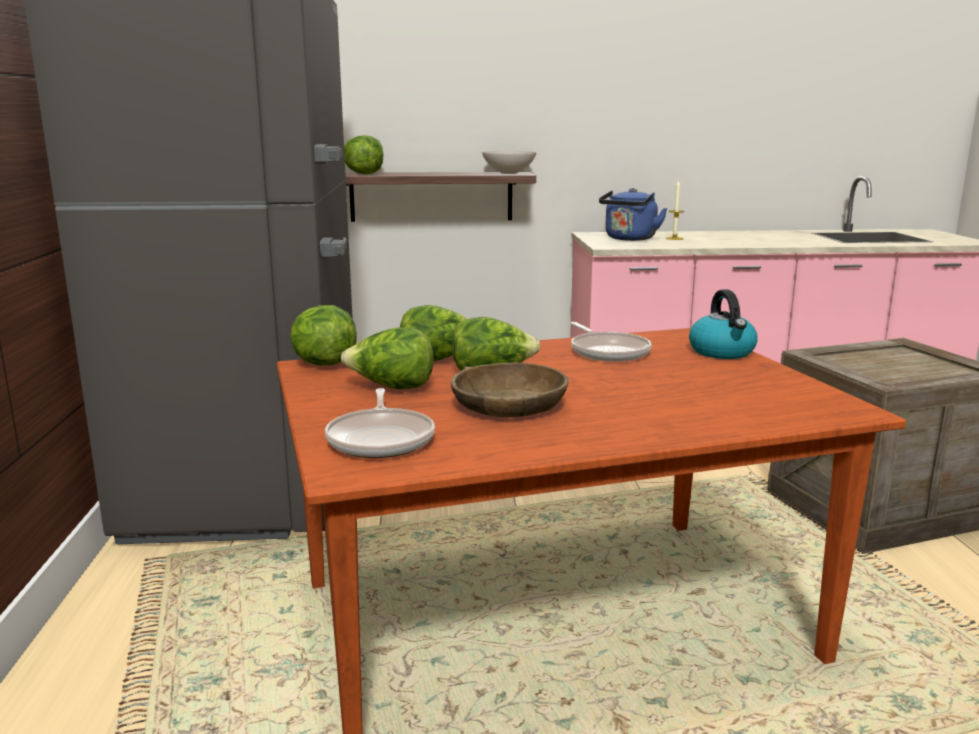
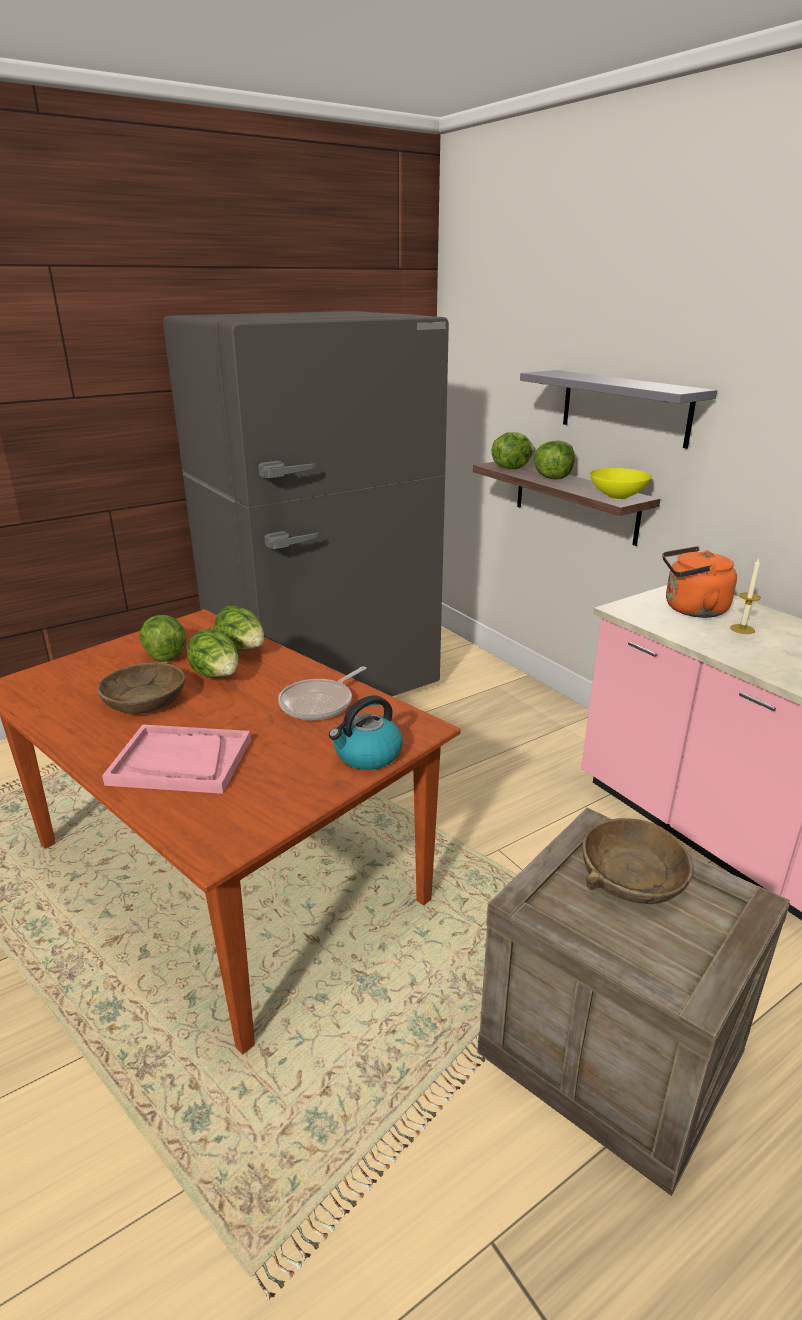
camera: 60 degrees right, 10 degrees up
(323, 364) = (206, 622): lettuce -> lettuce (552, 478)
(381, 439) = (62, 680): frying pan -> none
(477, 98) = (624, 407): none -> grey shelf
(508, 173) = (617, 496): white bowl -> yellow bowl
(629, 239) = (691, 610): blue kettle -> orange kettle
(678, 406) = (180, 762): none -> pink tray
(869, 357) = (632, 876): none -> brown bowl

